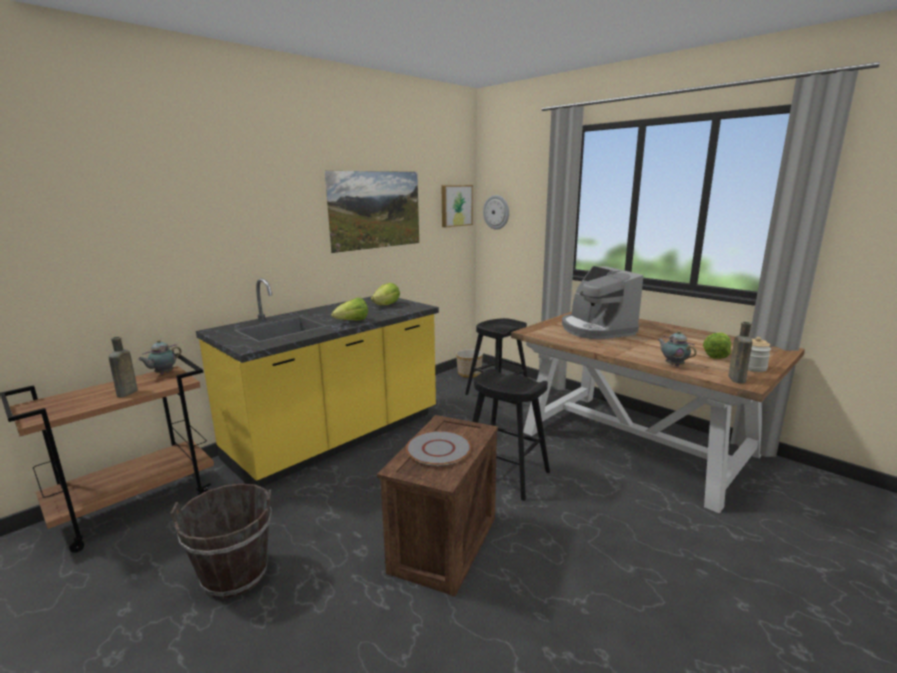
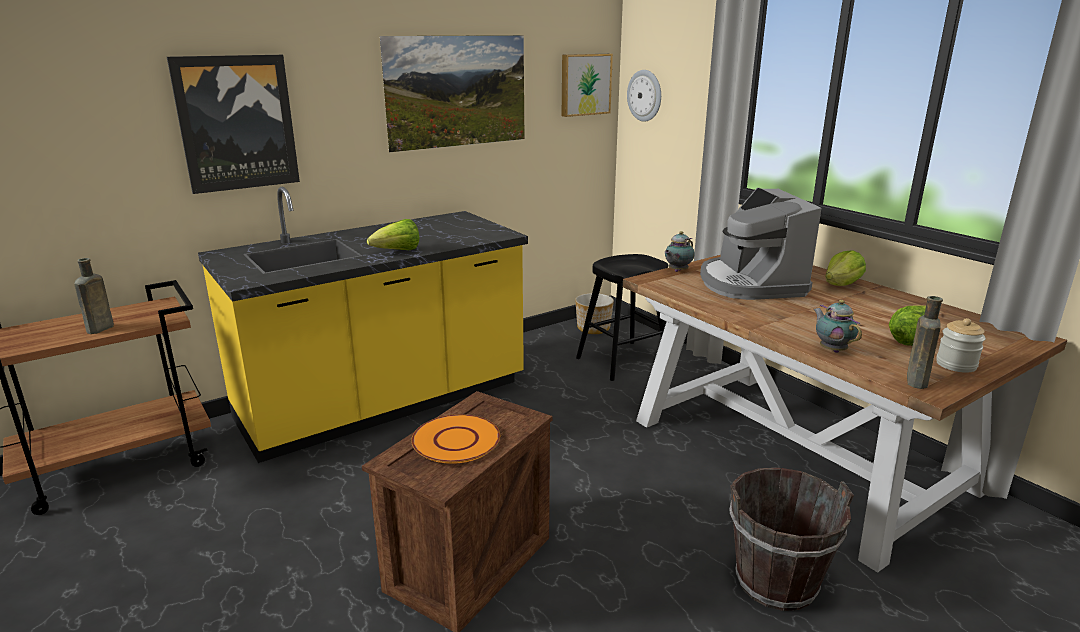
camera: 10 degrees right, 5 degrees up
(163, 373) = (152, 306): teapot -> teapot (677, 271)
(225, 232) = (237, 123): none -> picture
(235, 574) = (204, 566): brown bucket -> brown bucket (776, 581)
(387, 305) = (459, 229): lettuce -> lettuce (842, 285)
(438, 449) = (456, 440): grey plate -> orange plate
(505, 474) = (587, 478): black stool -> none

